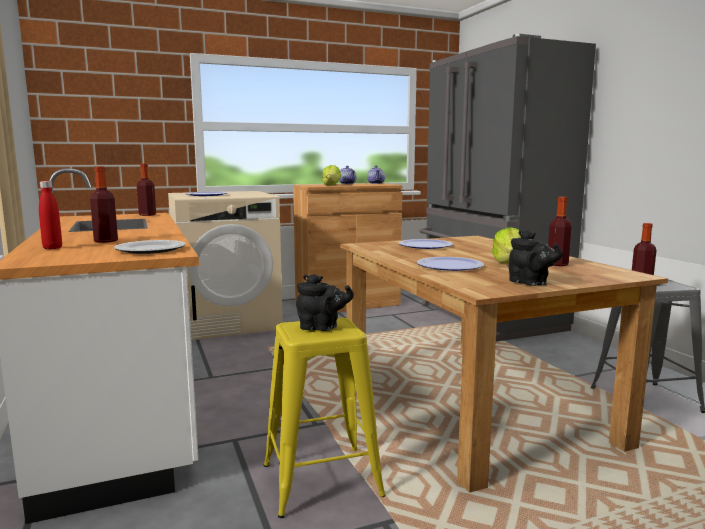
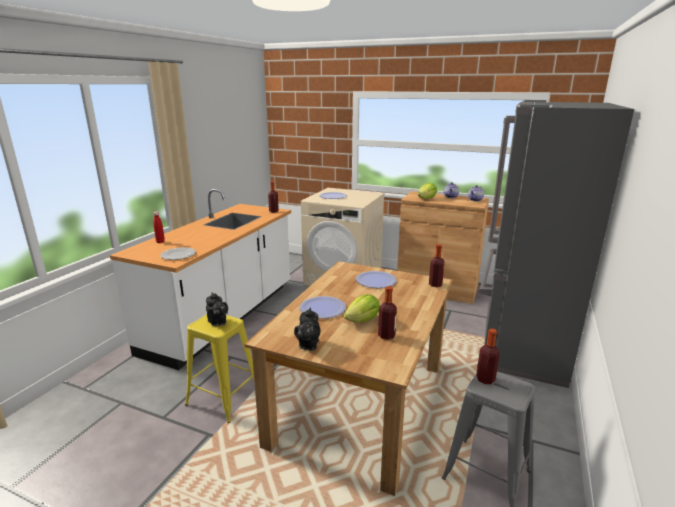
camera: 45 degrees right, 10 degrees up
(106, 241) = (188, 240): bottle -> bottle (435, 285)

